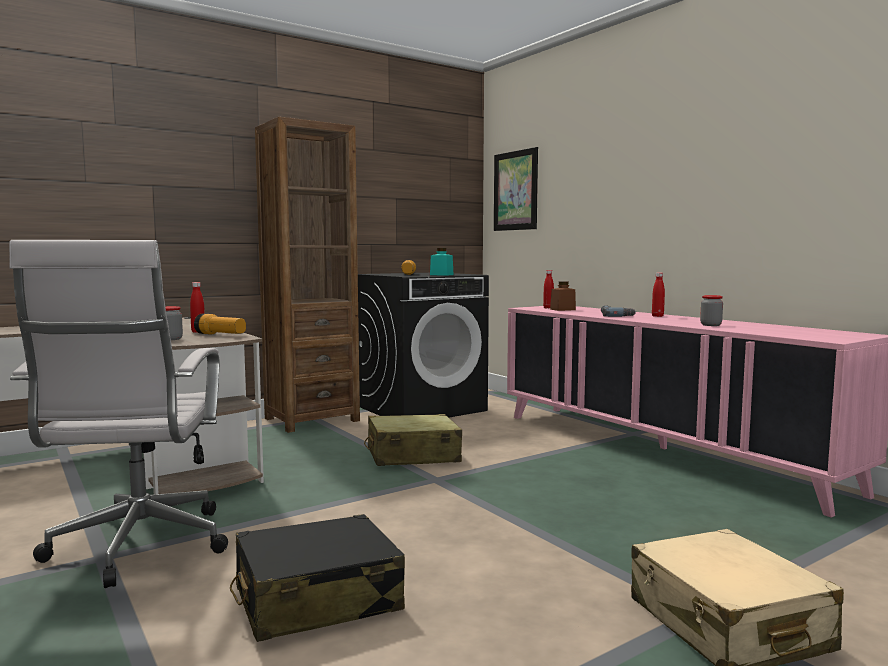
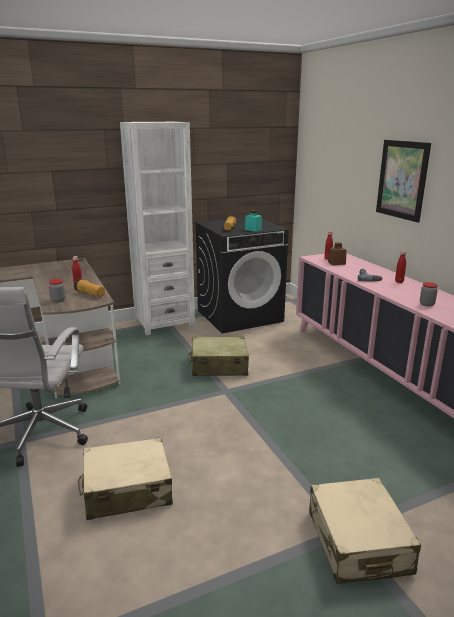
camera: 10 degrees right, 15 degrees up
(311, 419) = (164, 323): brown bookcase -> white bookcase
(316, 599) = (127, 489): black suitcase -> beige suitcase
(515, 190) = (318, 157): picture -> picture (402, 180)

